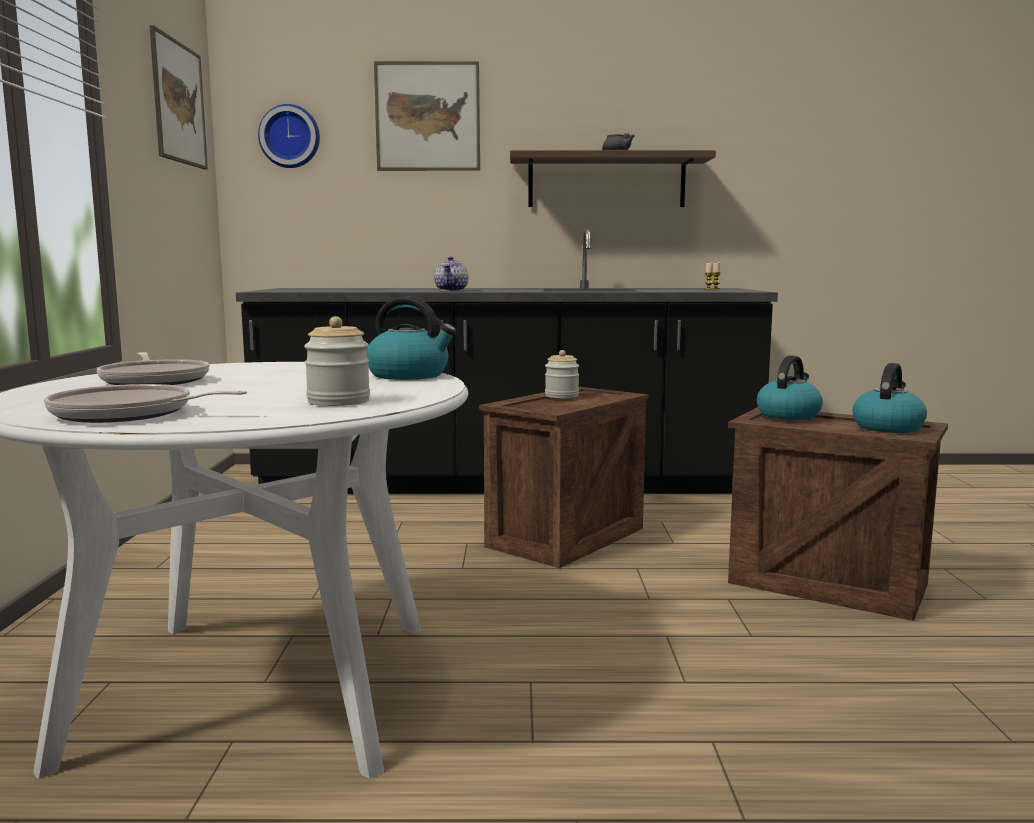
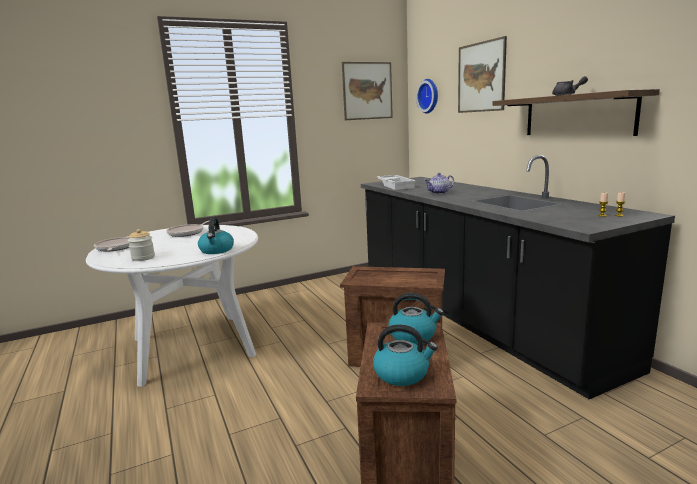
camera: 65 degrees right, 5 degrees up
(327, 290) = (396, 185): none -> white tray
(561, 396) = (402, 273): jar -> none

